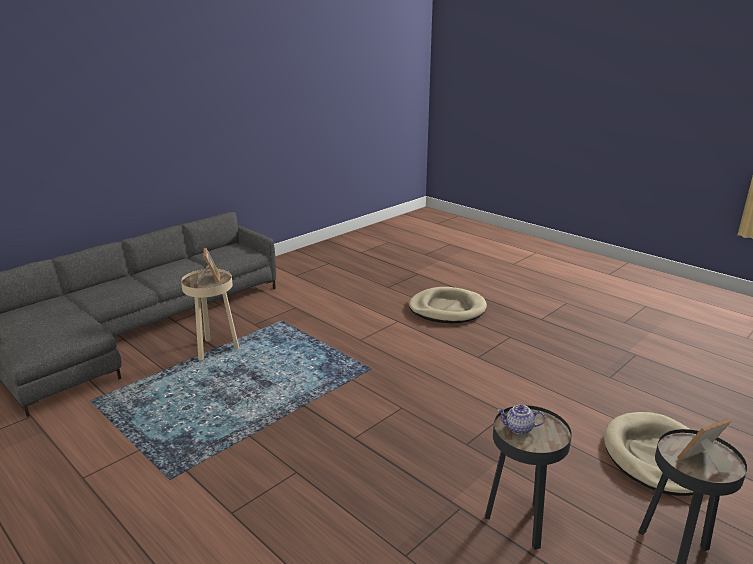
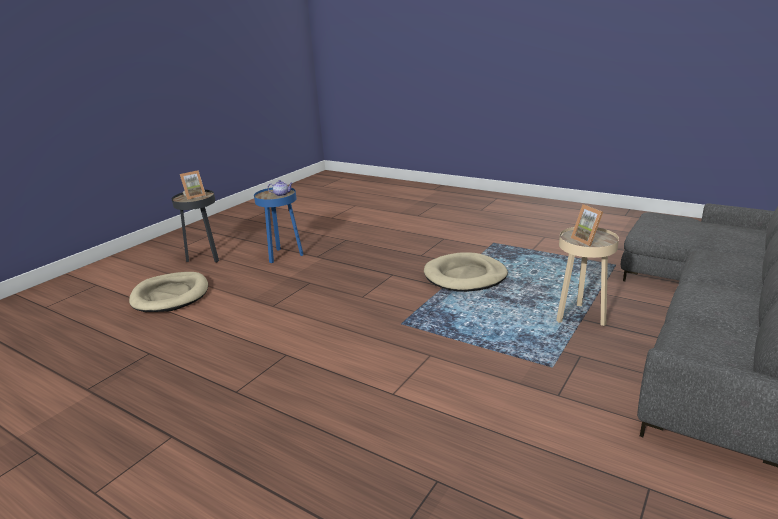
camera: 170 degrees right, 0 degrees up
(447, 309) = (319, 434): beige dog bed -> beige dog bed (465, 276)
(520, 523) = (283, 256): black side table -> blue side table

